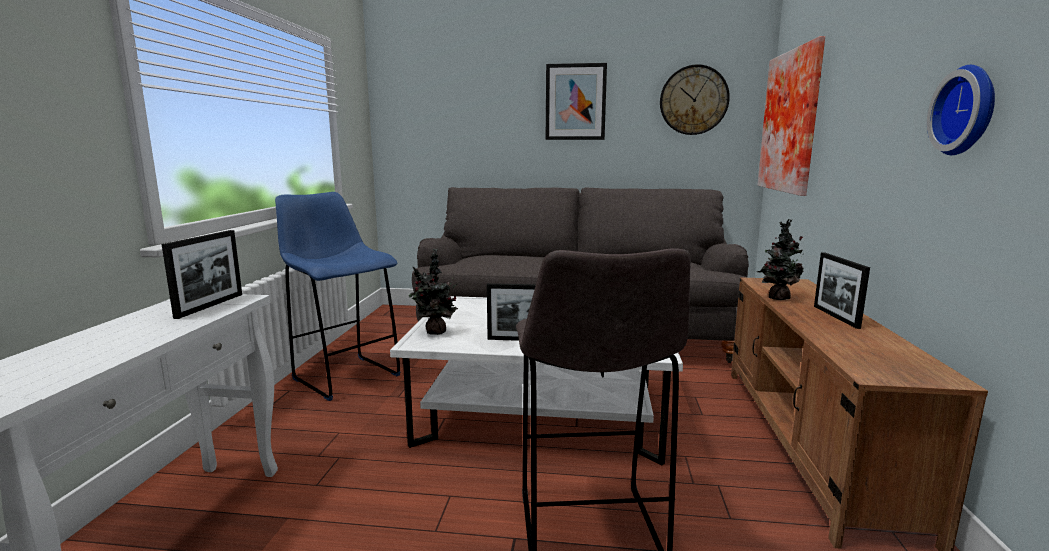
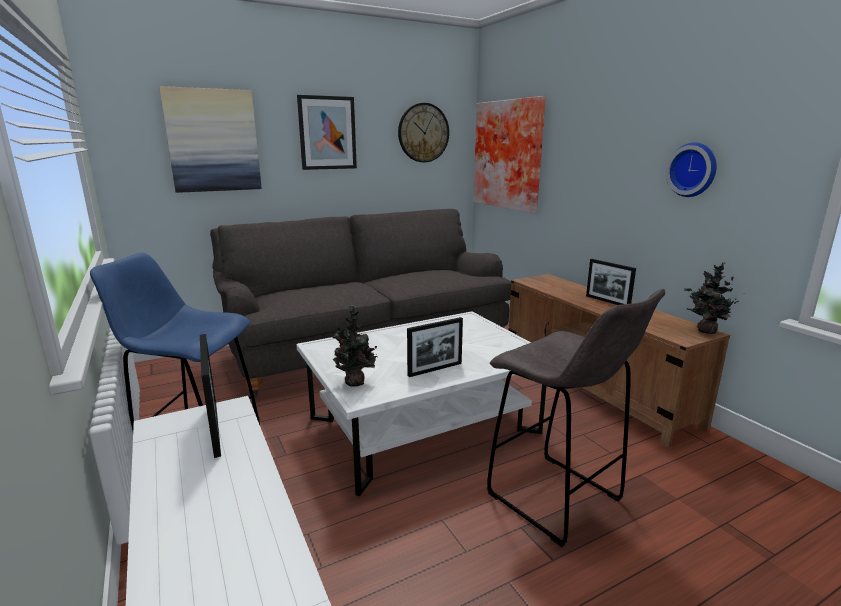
camera: 35 degrees left, 5 degrees up
(464, 111) = (213, 141): none -> picture
(776, 297) = (558, 293): potted plant -> potted plant (704, 331)

